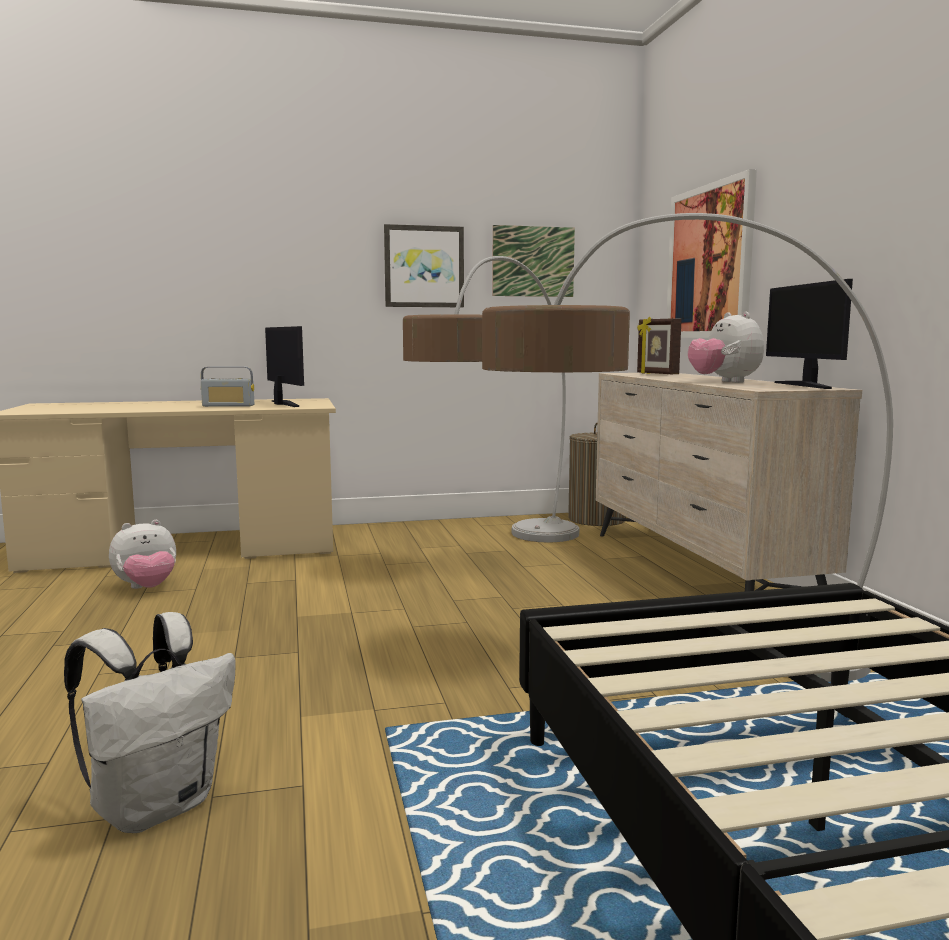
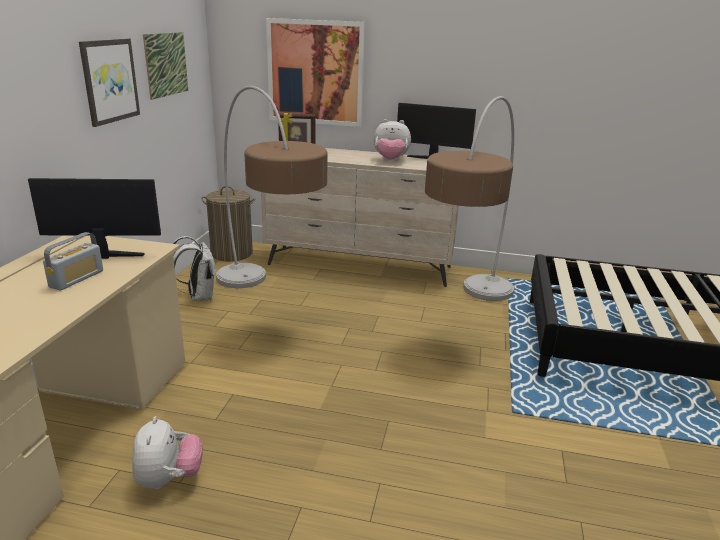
camera: 65 degrees left, 15 degrees up
(157, 805) = (572, 503): white backpack -> white backpack (198, 296)

